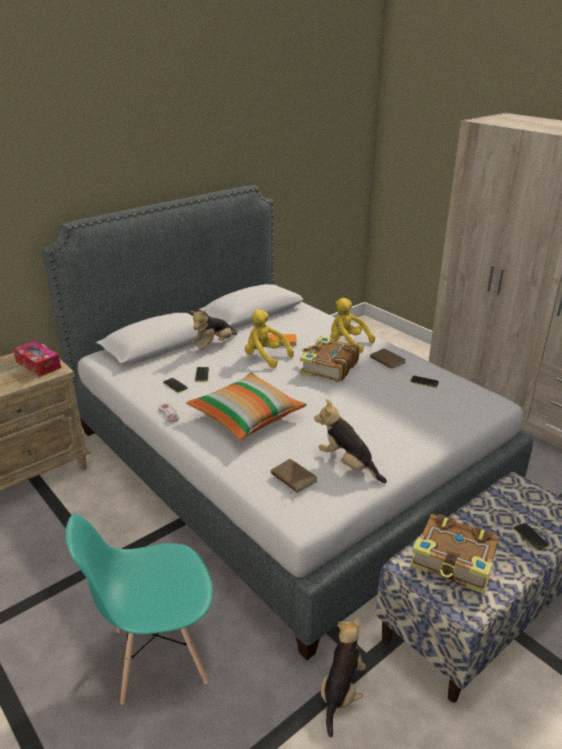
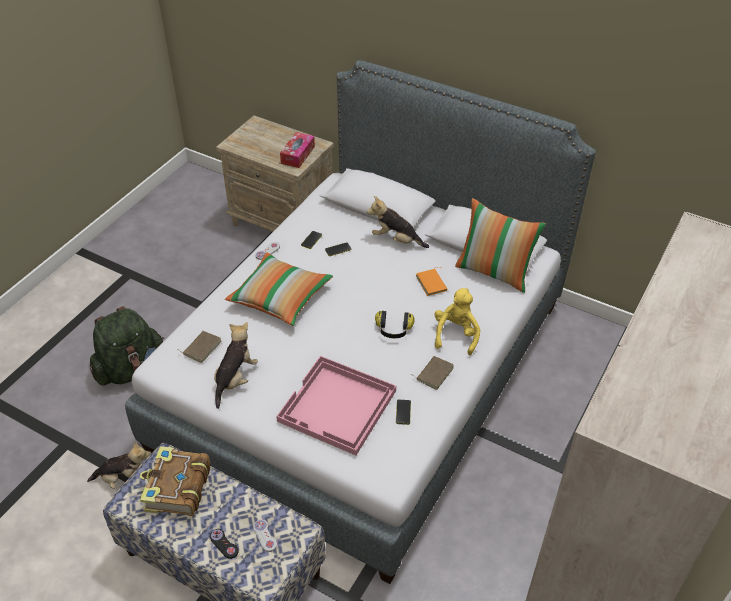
camera: 70 degrees right, 15 degrees up
(159, 656) = (131, 369): turquoise chair -> green backpack
(265, 357) = (392, 281): yellow plush toy -> none
(287, 315) = (494, 272): none -> pillow
(328, 367) = (393, 330): book -> headphones
(409, 411) = (337, 407): none -> pink tray
(522, 507) = (265, 536): none -> white game controller
(530, 536) = (224, 544): phone -> black game controller

